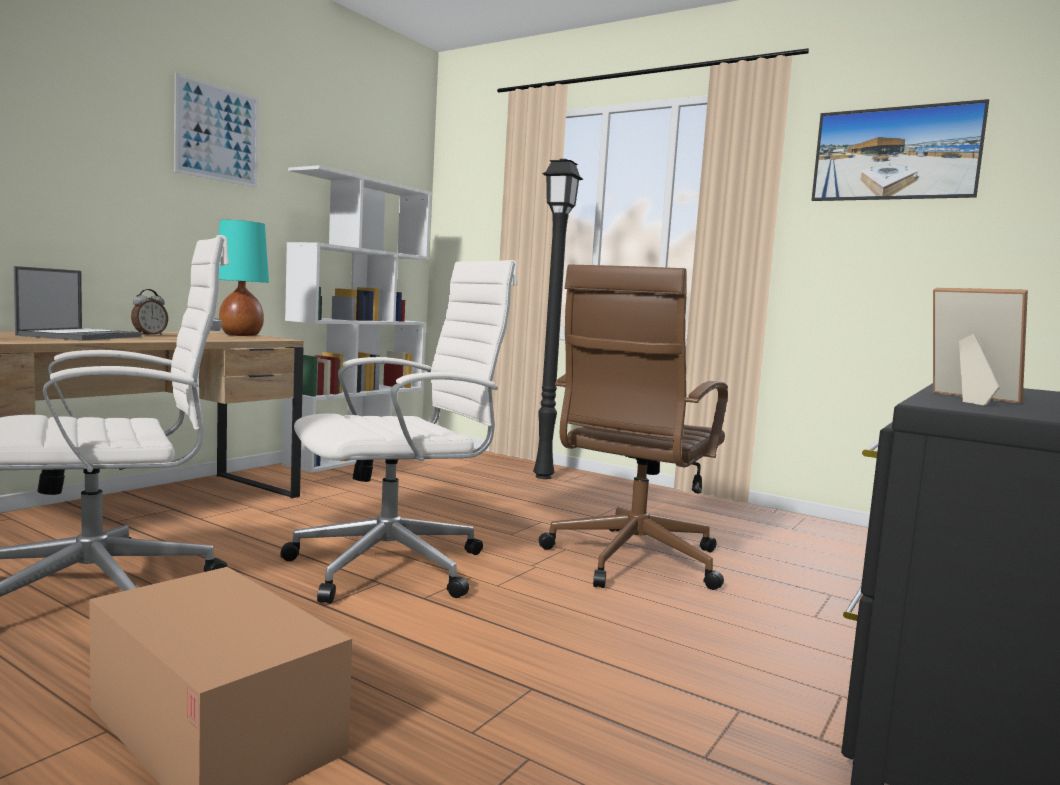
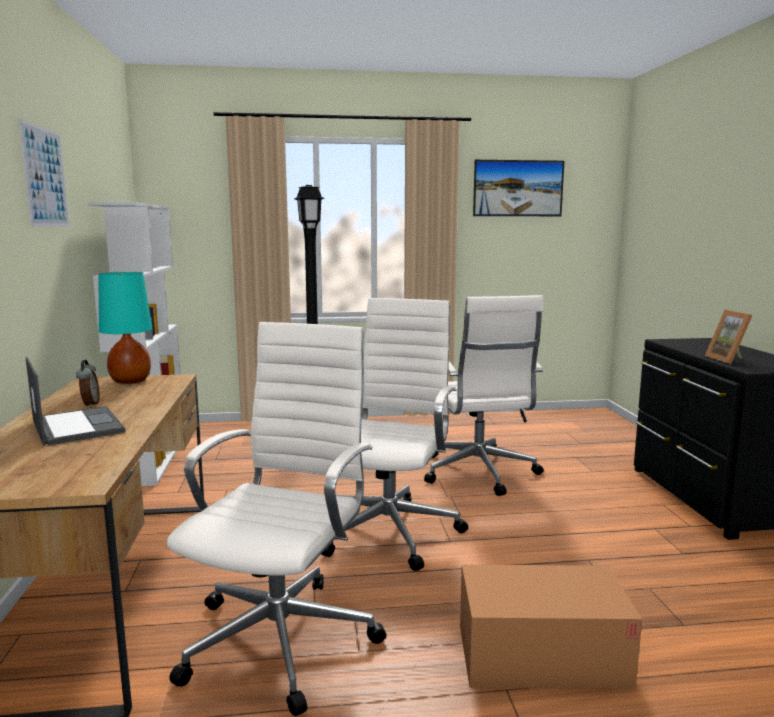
camera: 40 degrees left, 5 degrees up
(631, 561) = (479, 473): brown office chair -> white office chair
(966, 399) = (729, 360): picture frame -> picture frame turned 105 degrees counterclockwise

